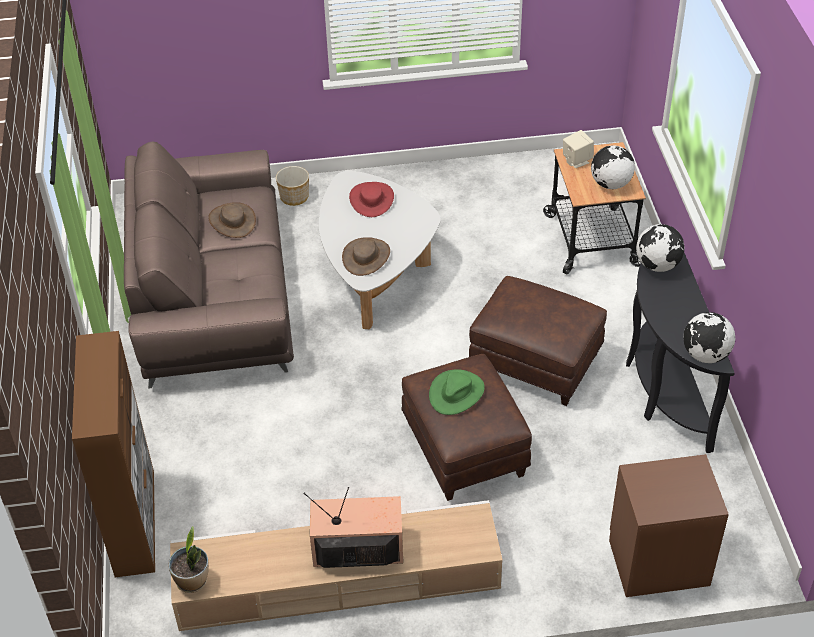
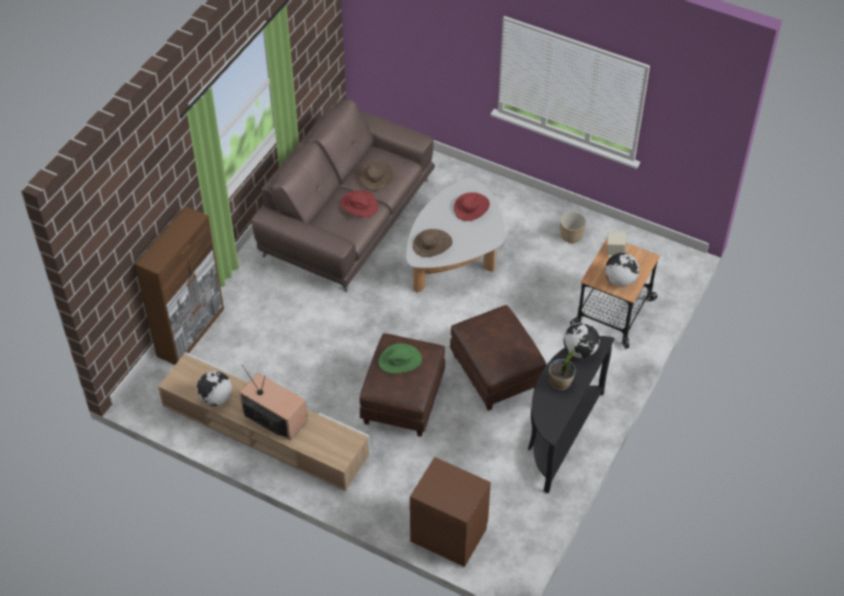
camera: 35 degrees right, 5 degrees up
(192, 581) = (177, 381): potted plant -> potted plant (560, 382)
(242, 259) = (359, 205): none -> red hat
(294, 197) = (452, 178): planter -> planter (571, 235)
(705, 355) = (547, 424): globe -> globe (216, 398)

